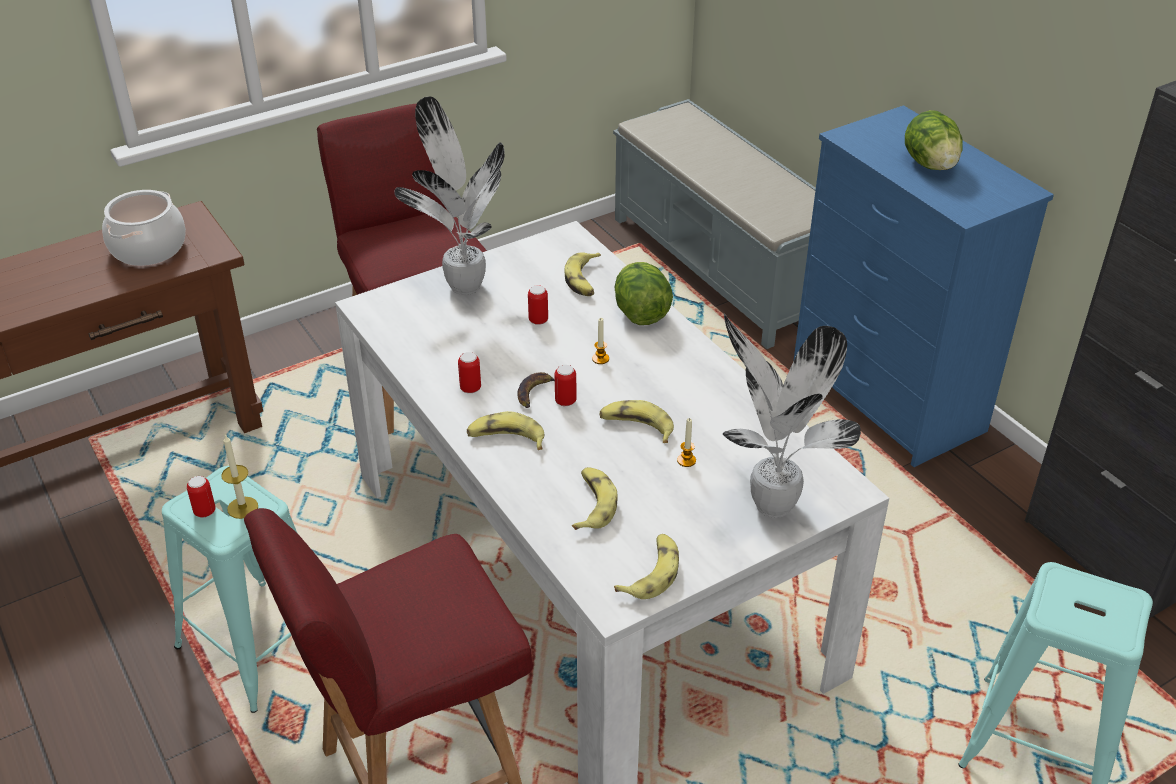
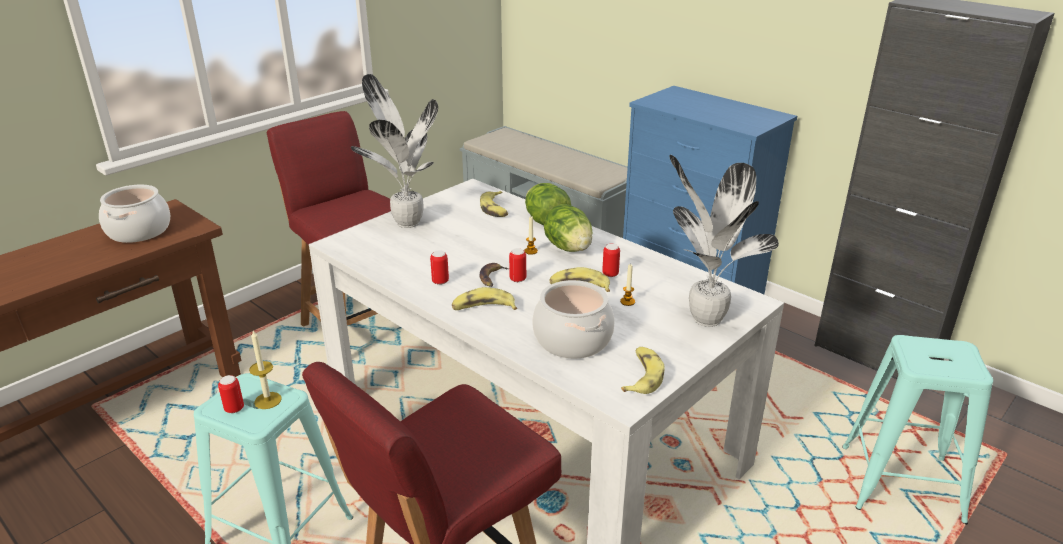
camera: 15 degrees left, 10 degrees down
(538, 320) = (473, 235): can -> can (610, 274)
(592, 504) = (572, 339): banana -> cooking pot
(930, 164) = (711, 109): lettuce -> lettuce (568, 248)

